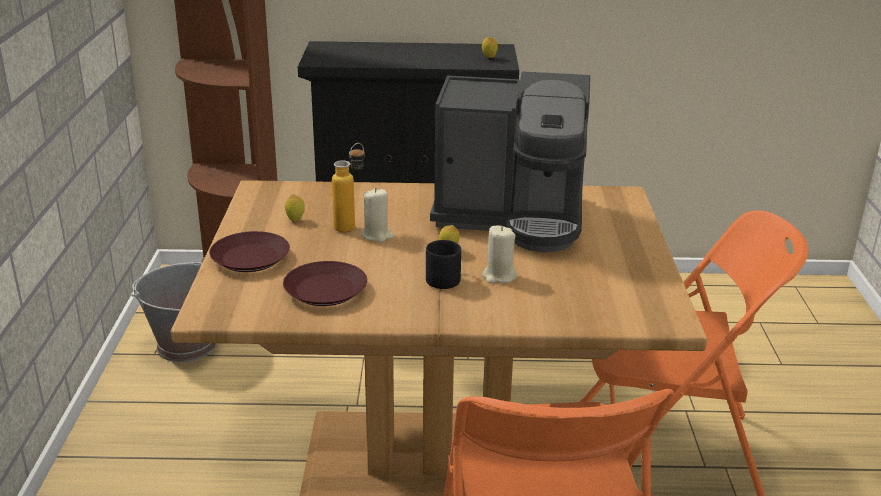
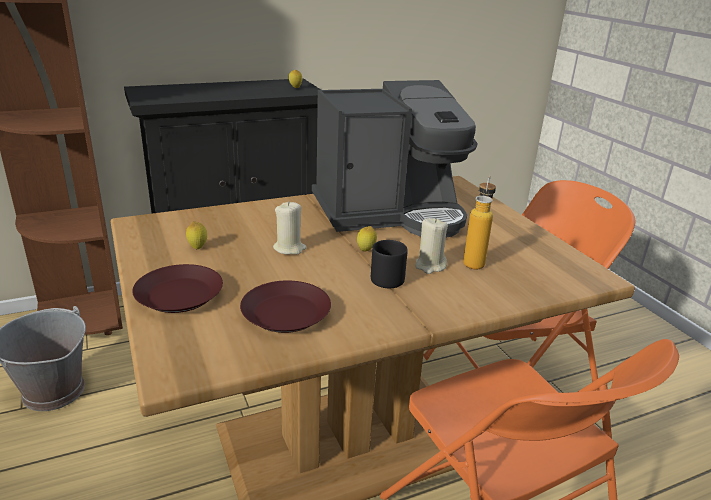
camera: 25 degrees left, 0 degrees up
(351, 225) = (257, 243): bottle -> bottle (475, 261)

